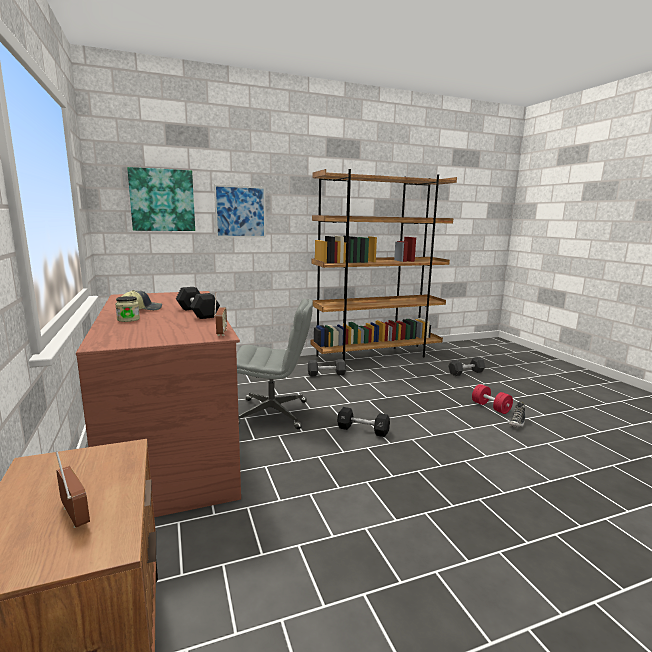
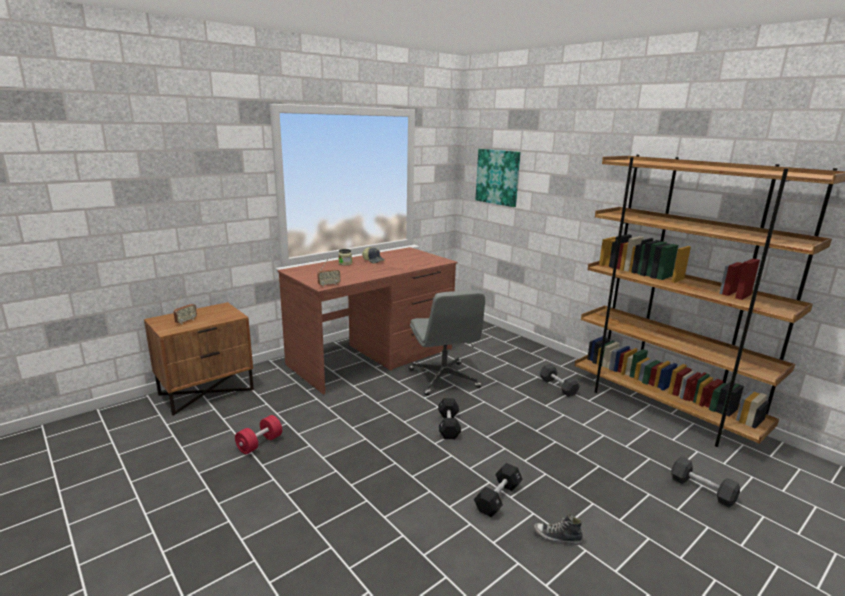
camera: 70 degrees right, 5 degrees up
(197, 313) = (377, 272): black dumbbell -> black dumbbell (498, 498)
(240, 211) = (553, 193): picture -> none
(490, 407) = (588, 513): red dumbbell -> red dumbbell (259, 443)

